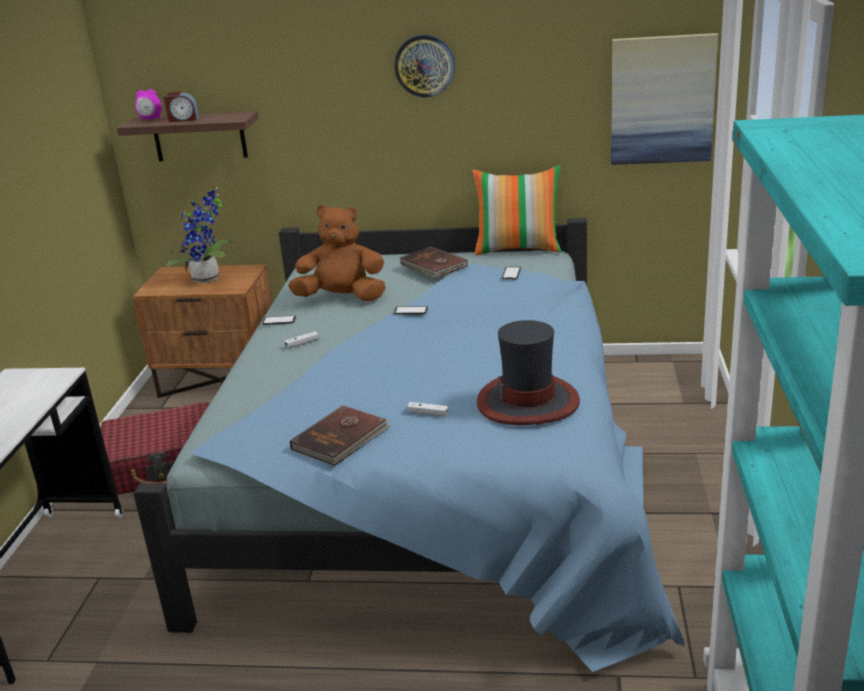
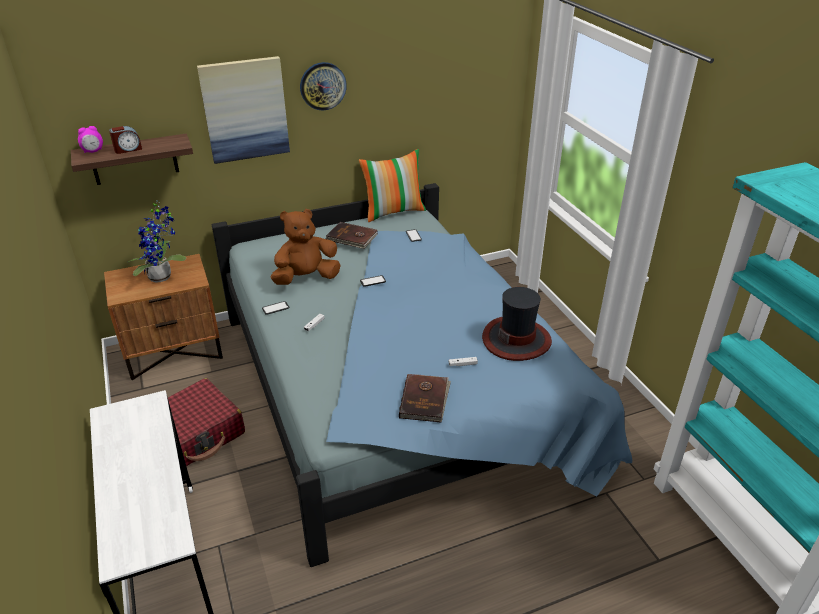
camera: 30 degrees left, 10 degrees up
(662, 100) = (483, 97): picture -> picture (245, 110)

